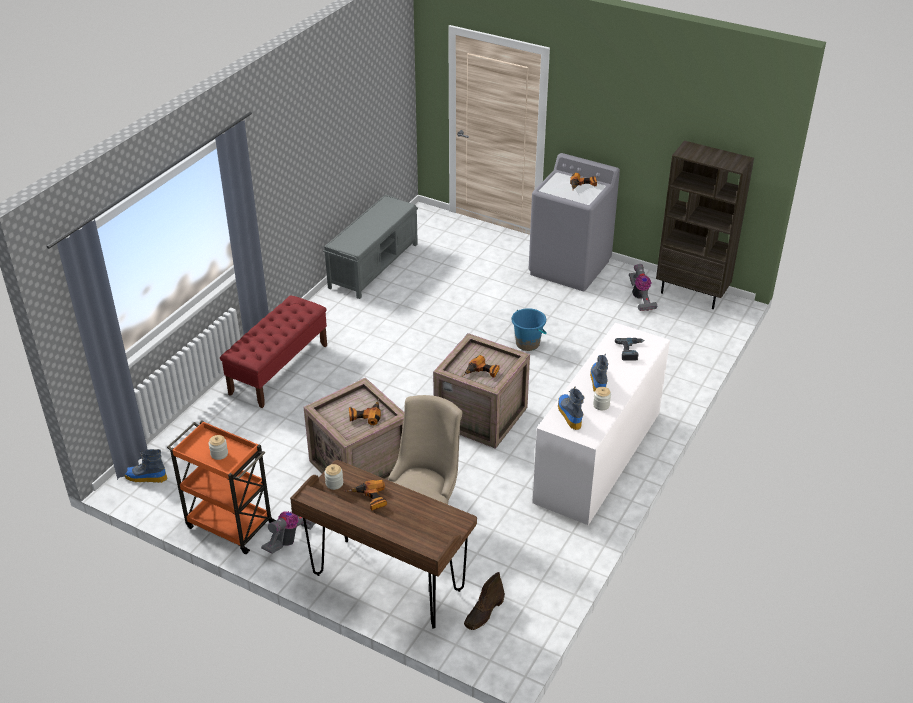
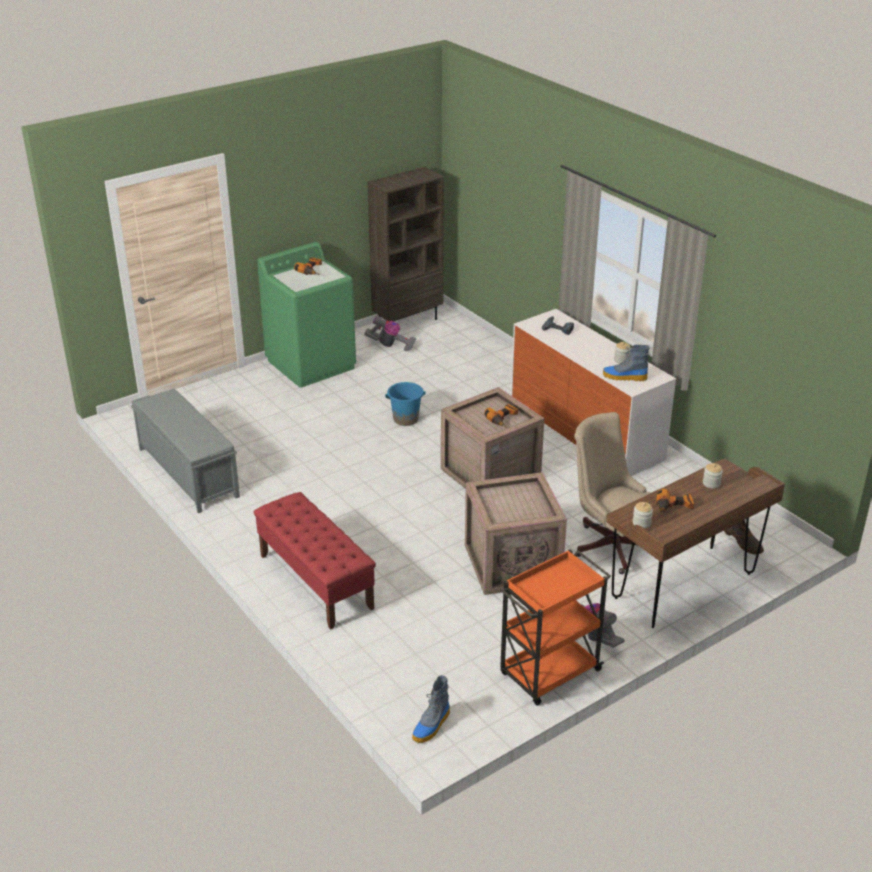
camera: 65 degrees left, 5 degrees down
(219, 454) = (560, 583): jar -> jar (711, 483)
(365, 415) = (521, 498): power drill -> none
(570, 268) = (311, 364): grey washing machine -> green washing machine
(598, 380) = (588, 352): boot -> none

